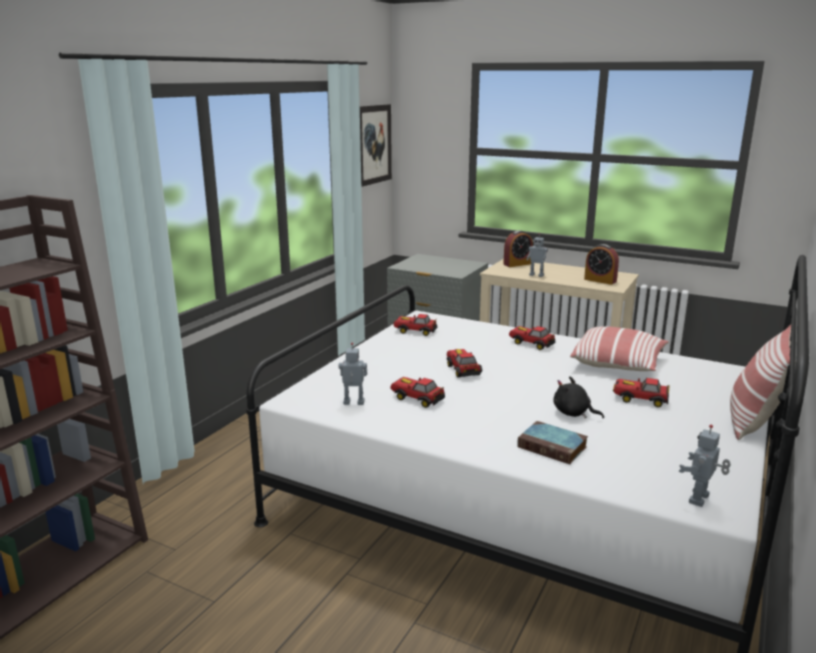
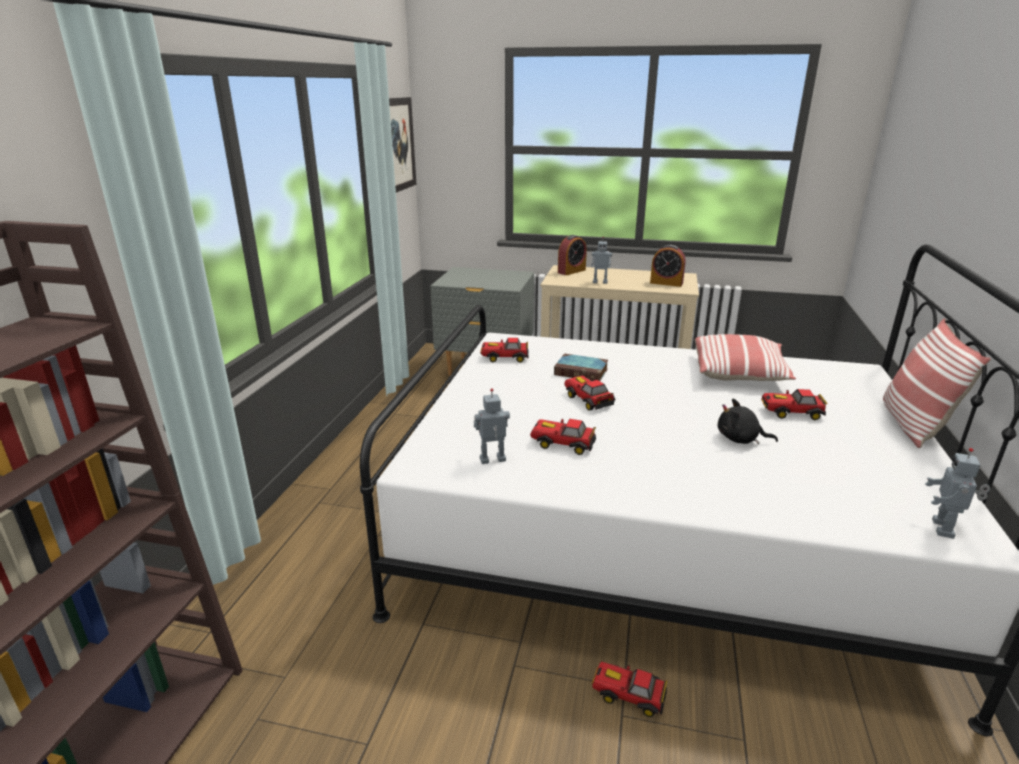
camera: 15 degrees left, 5 degrees up
(531, 343) = (637, 359): toy car -> toy car (628, 695)
(553, 447) = (752, 486): book -> book (582, 372)

